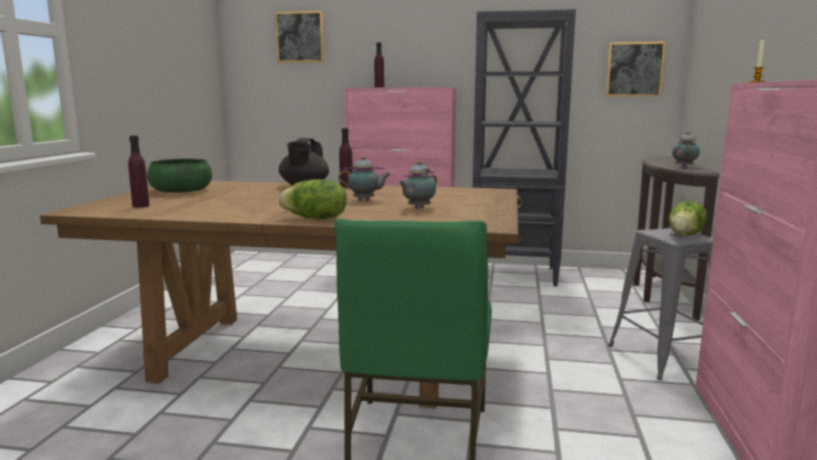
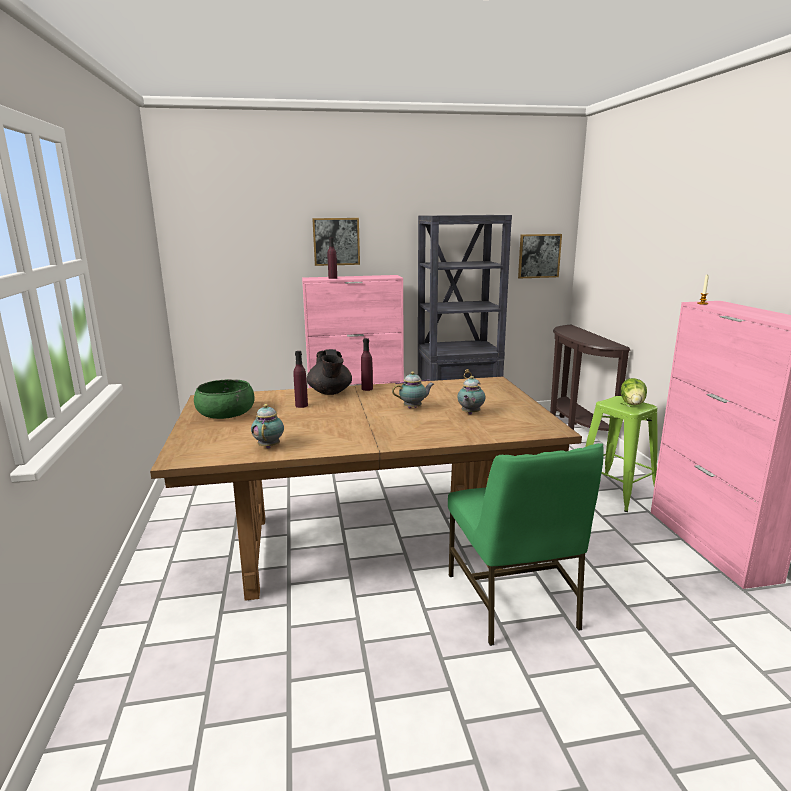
camera: 20 degrees left, 5 degrees up
(141, 206) = (228, 442): purple bottle -> purple bottle (301, 405)
(300, 37) = (245, 229): picture -> picture (336, 241)
(315, 219) = (413, 439): lettuce -> none
(663, 358) = (616, 492): grey stool -> green stool
(684, 167) = (598, 341): teapot -> teapot (269, 446)

